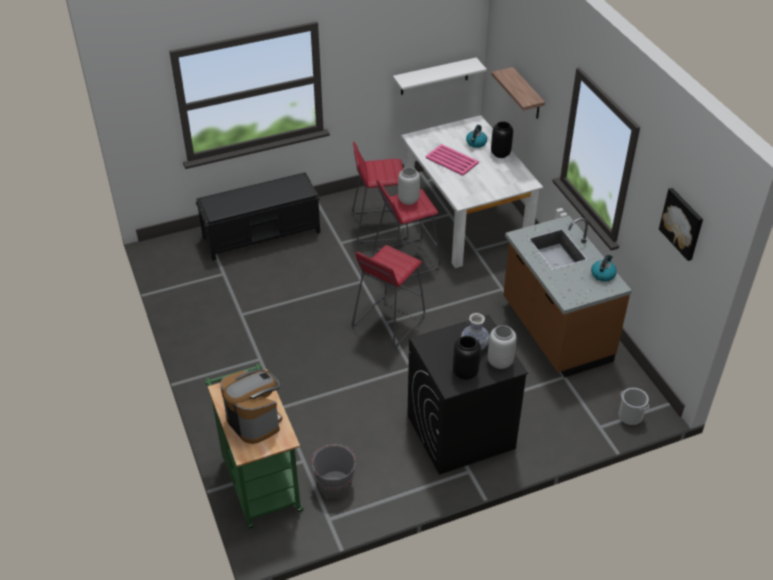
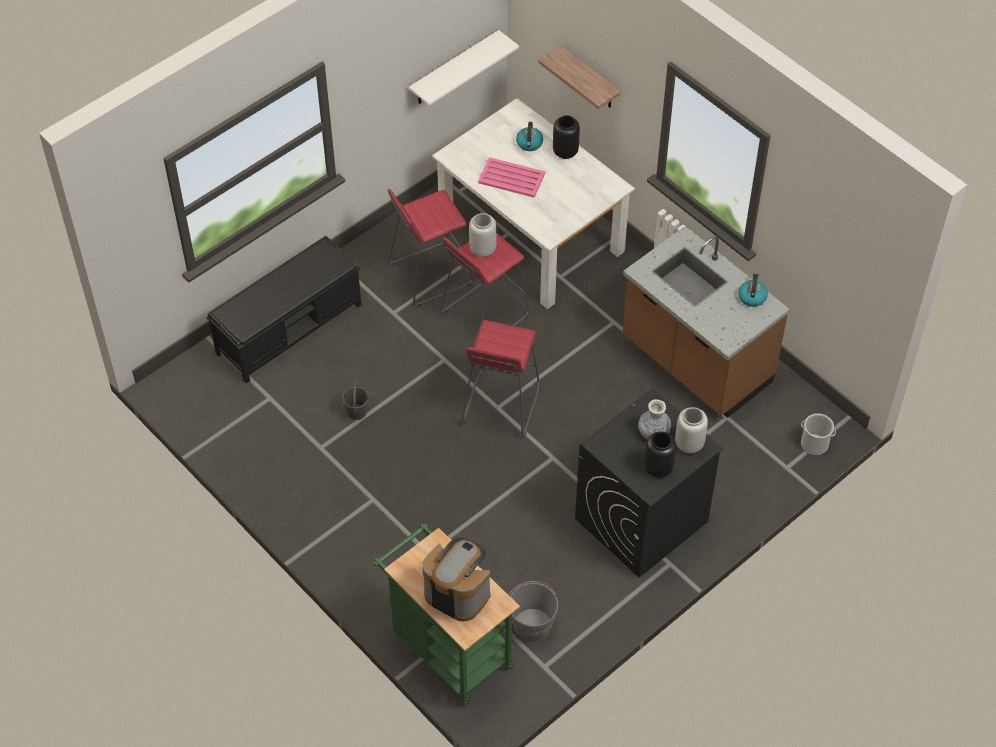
camera: 20 degrees left, 10 degrees up
(280, 298) = (357, 412): none -> grey bucket
(682, 223) = (843, 237): picture -> none

